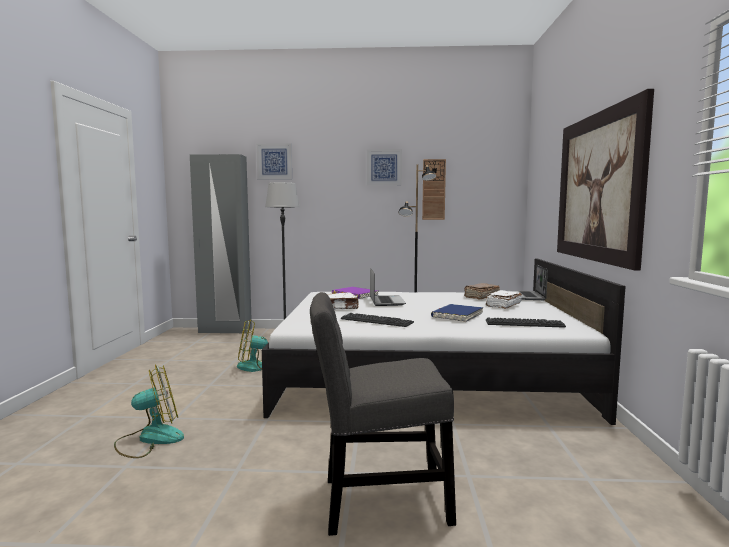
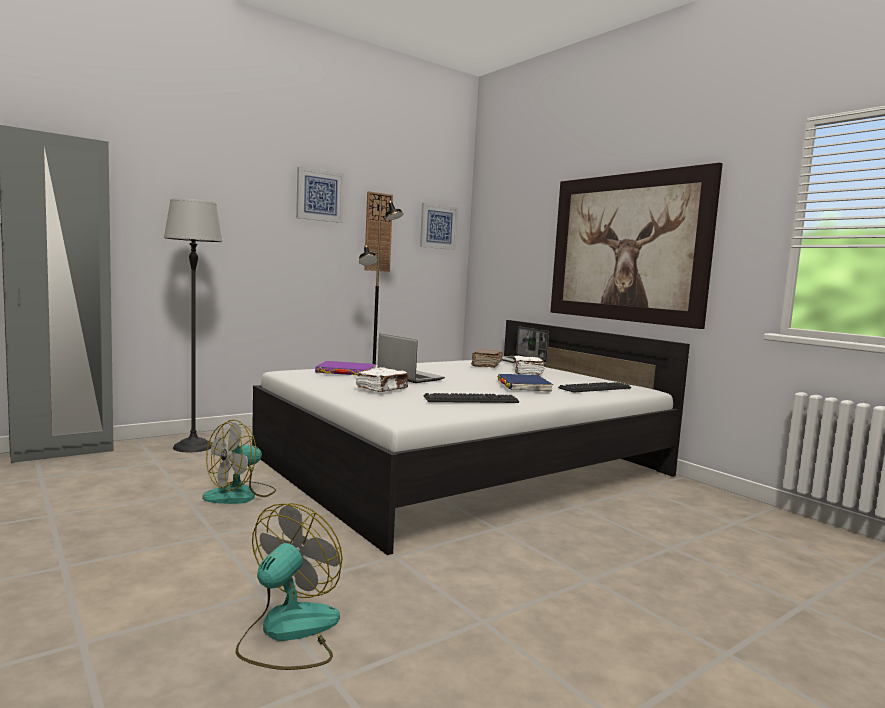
camera: 40 degrees left, 0 degrees up
(274, 161) = (154, 163): picture -> picture (438, 227)
(378, 502) = (662, 596): grey chair -> none

